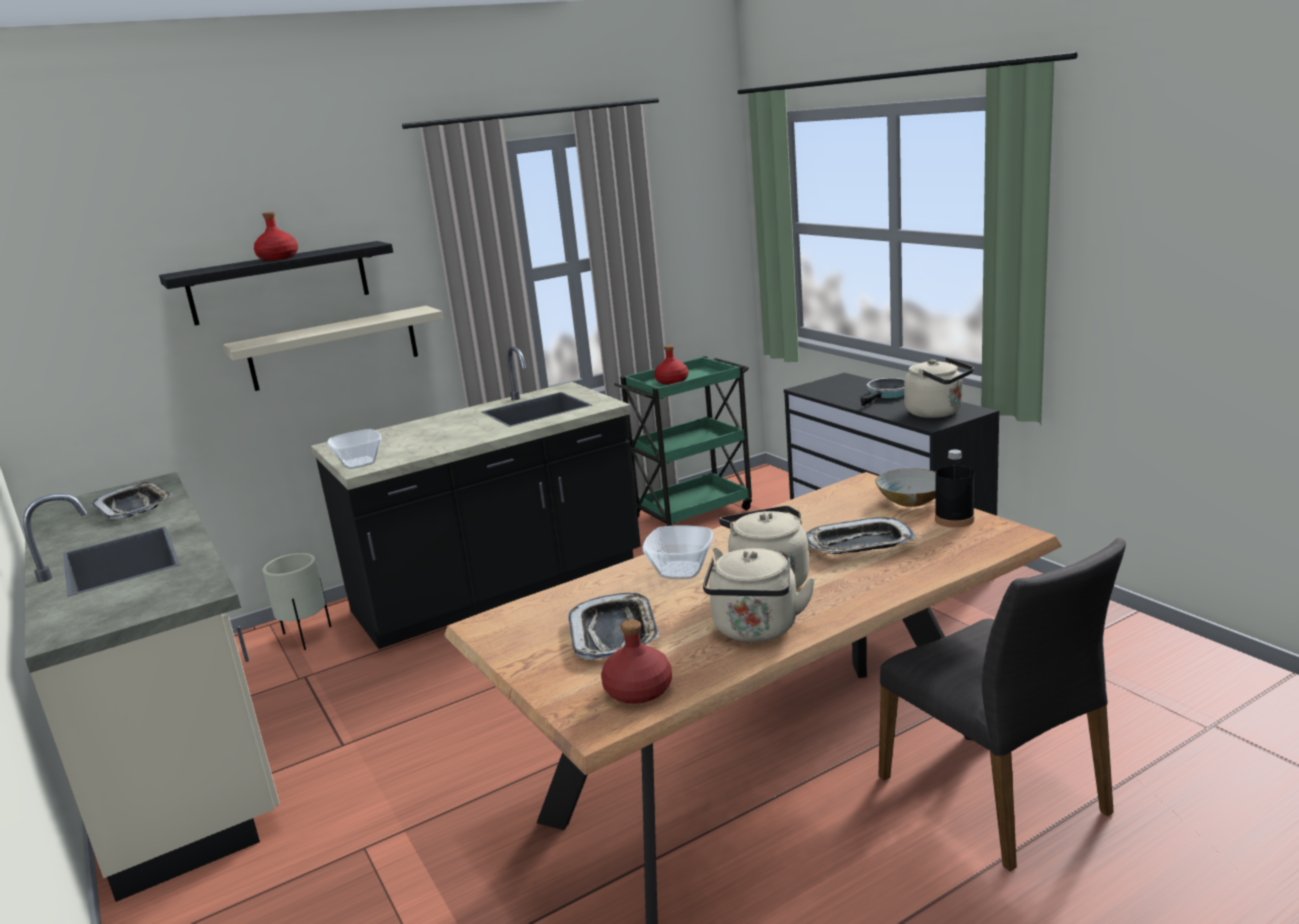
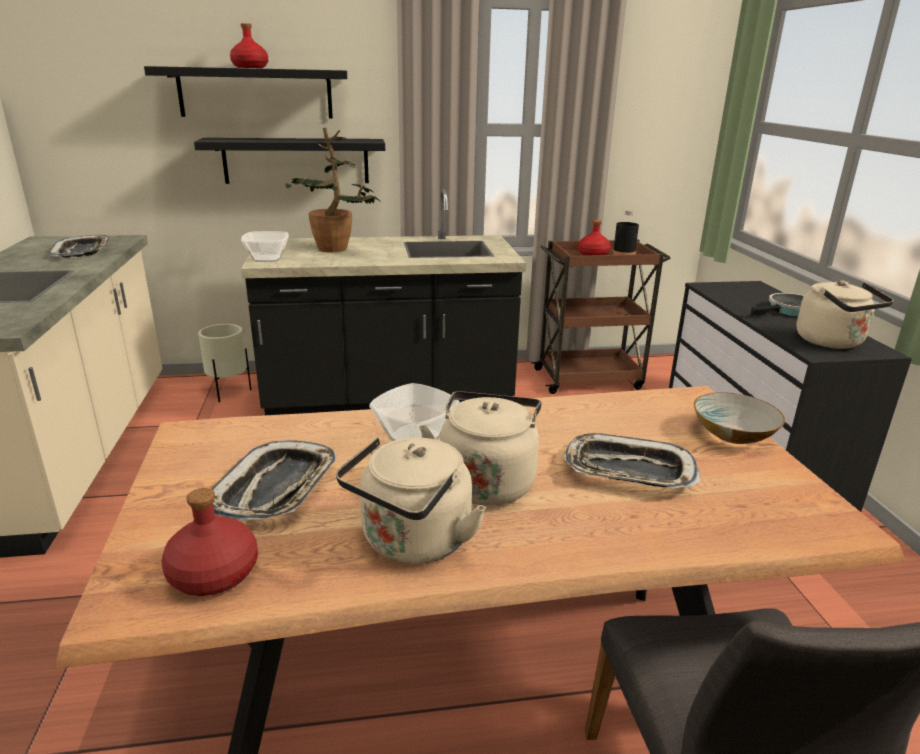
camera: 20 degrees right, 5 degrees up
(334, 348) = (296, 161): beige shelf -> black shelf
(422, 437) = (337, 250): none -> potted plant
(694, 512) = (589, 379): green cart -> brown cart
(954, 519) = (770, 475): black bottle -> black bottle (623, 254)

